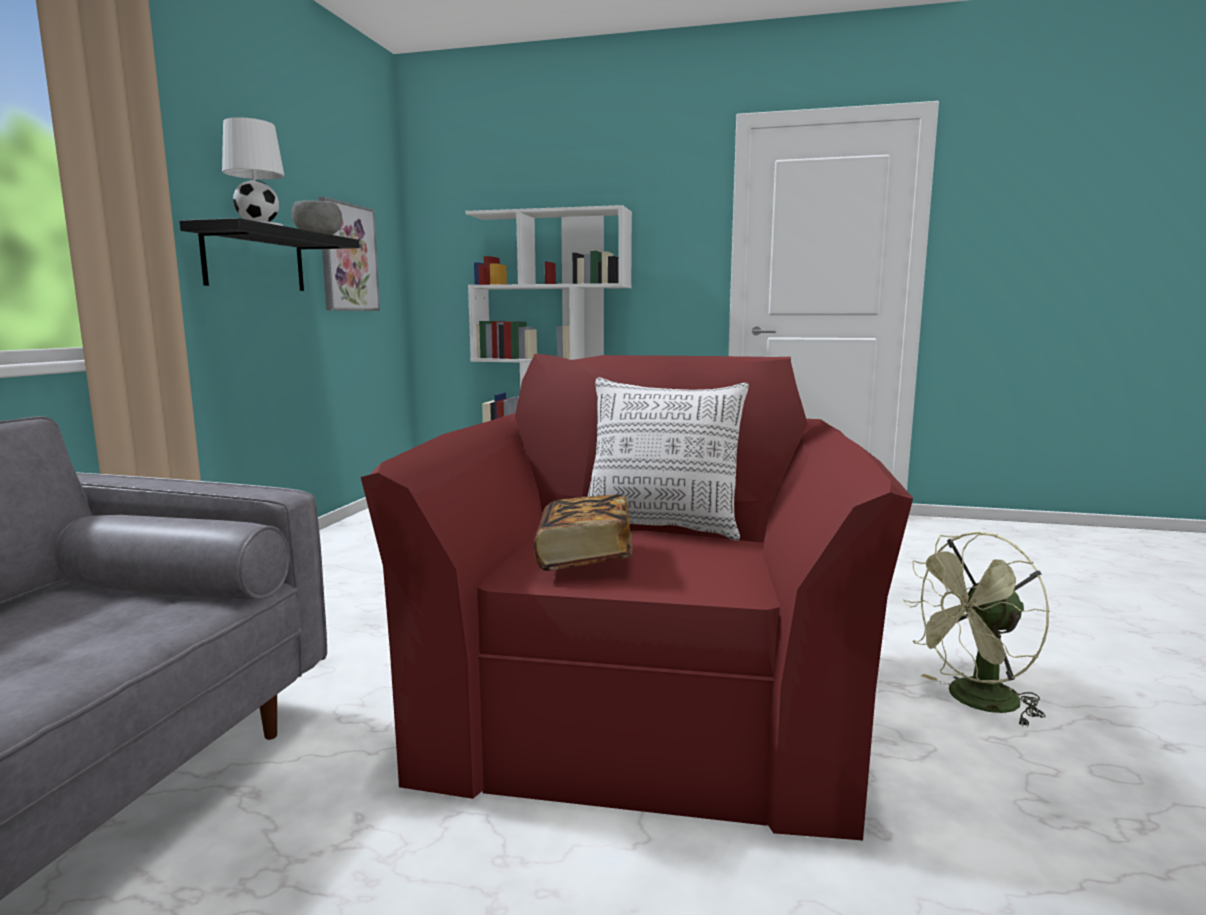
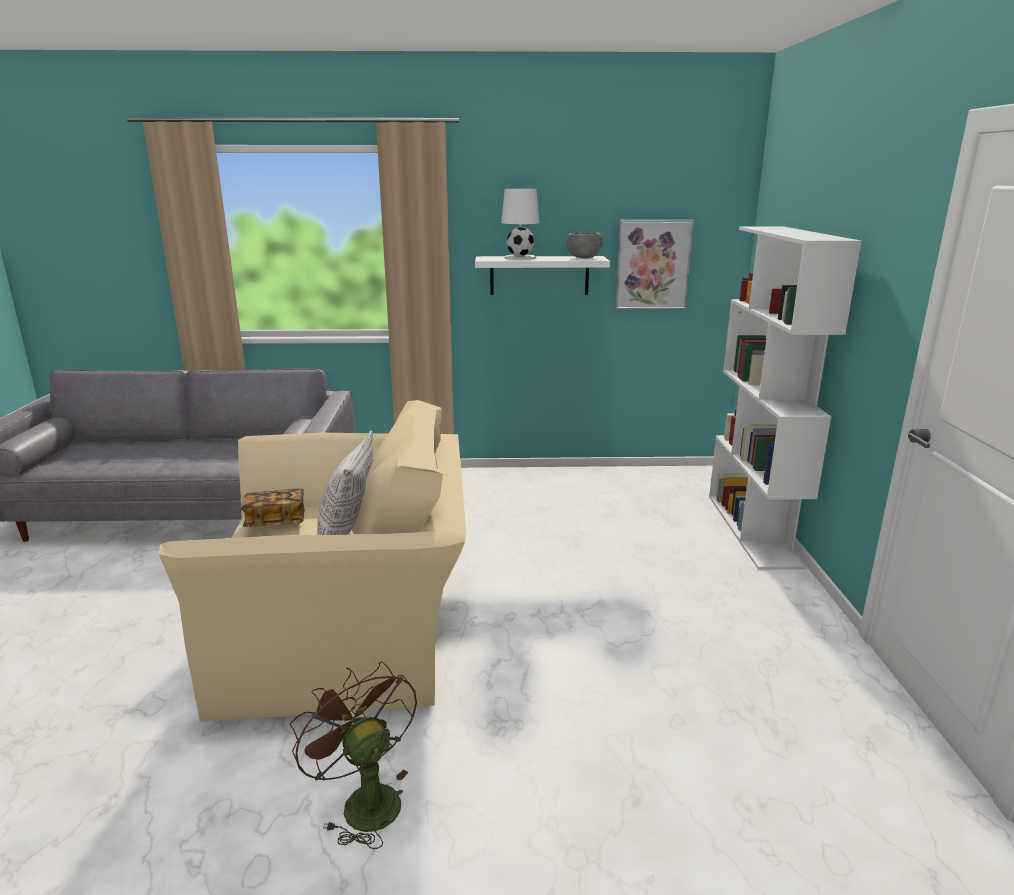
camera: 75 degrees right, 10 degrees up
(255, 260) = (539, 275): black shelf -> white shelf
(644, 697) = (353, 633): red armchair -> beige armchair
(974, 702) = (364, 800): green fan -> brown fan

